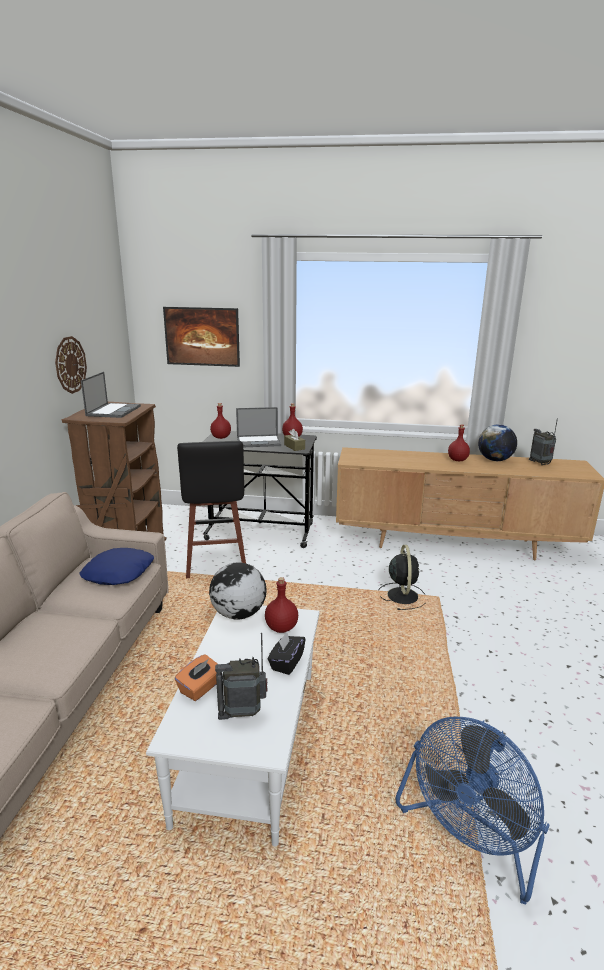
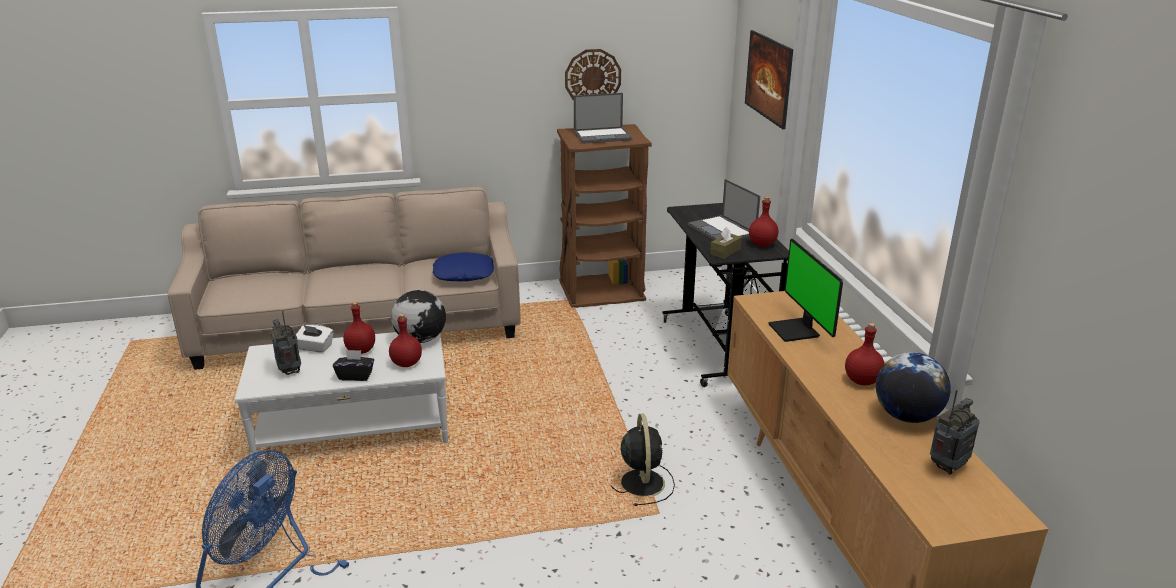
camera: 70 degrees right, 5 degrees up
(200, 688) = (315, 348): orange tissue box -> white tissue box
(215, 563) = (619, 341): black stool -> none
(221, 437) = (713, 210): red bottle -> red bottle (360, 351)
(394, 460) = (796, 330): none -> monitor
(402, 595) = (641, 481): black fan -> black fan turned 75 degrees counterclockwise

